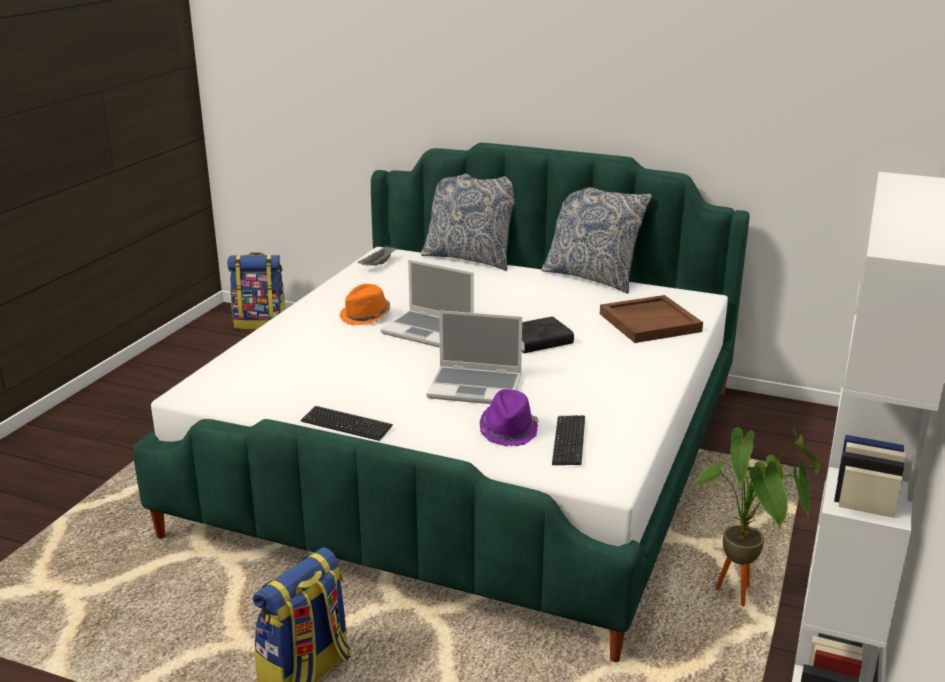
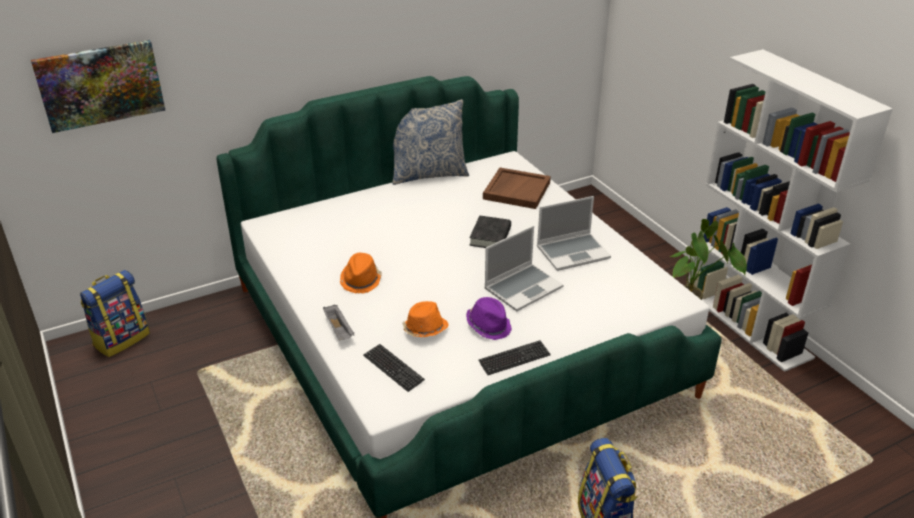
camera: 50 degrees left, 10 degrees up
(295, 65) = (100, 85): none -> picture
(332, 368) = (424, 329): none -> orange hat
(378, 265) = (279, 236): grey tray -> grey tray (339, 330)
(429, 331) = (421, 267): laptop -> laptop (573, 252)
(470, 258) = (328, 197): pillow -> none
(509, 430) = (590, 303): purple hat -> purple hat (489, 326)
(569, 442) = (625, 290): keyboard -> keyboard (393, 368)

